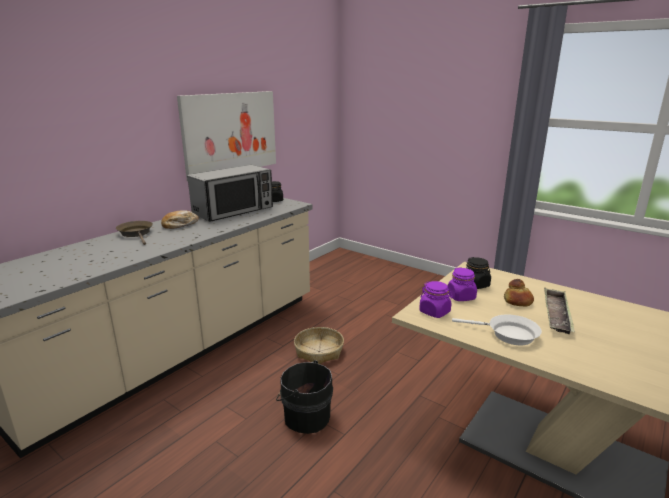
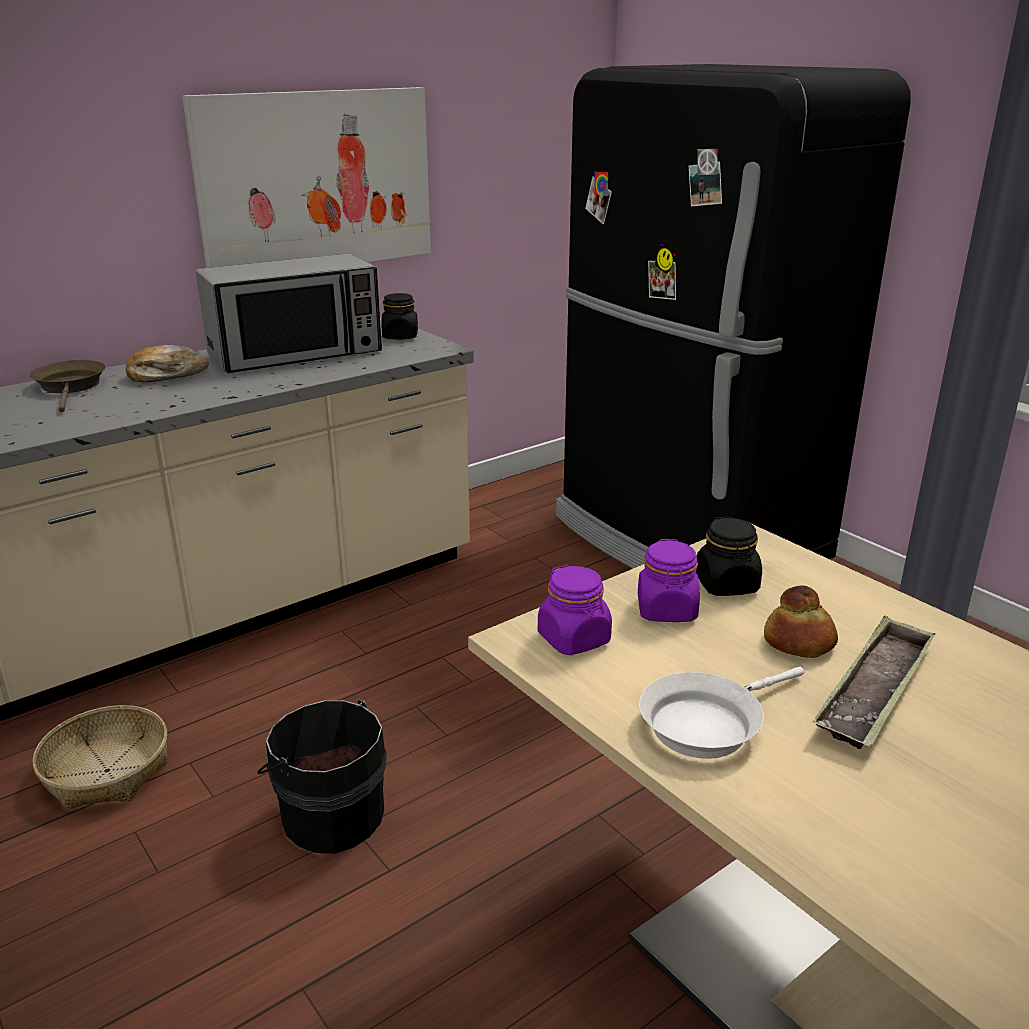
camera: 15 degrees right, 5 degrees up
(318, 351) = (432, 677): basket -> basket (107, 770)
(396, 280) = (687, 539): none -> black fridge
(508, 334) = (707, 723): white frying pan -> white frying pan turned 105 degrees clockwise

